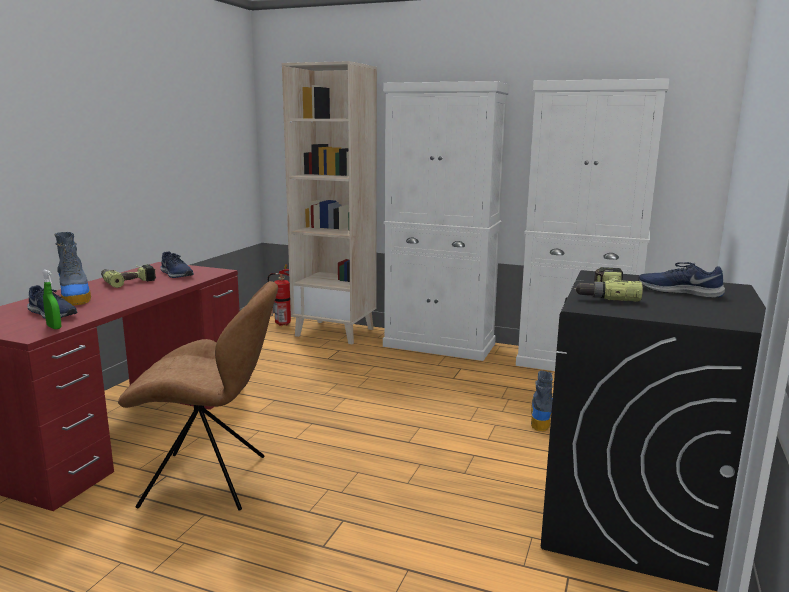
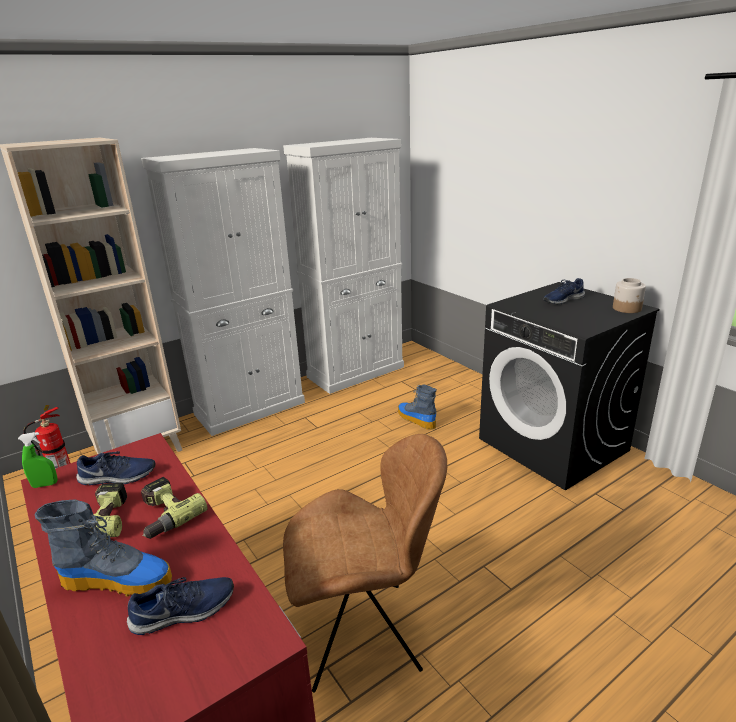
camera: 55 degrees left, 10 degrees up
(54, 327) = (254, 613): green spray bottle -> green spray bottle (45, 485)
(210, 481) = (365, 633): brown chair -> brown chair turned 45 degrees clockwise
(602, 294) = (554, 317): power drill -> power drill (163, 515)
(730, 319) = (627, 308): none -> jar

